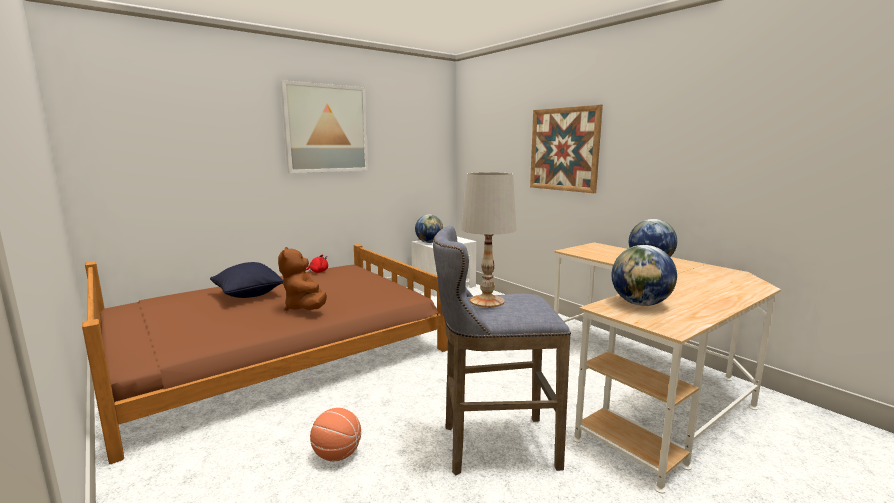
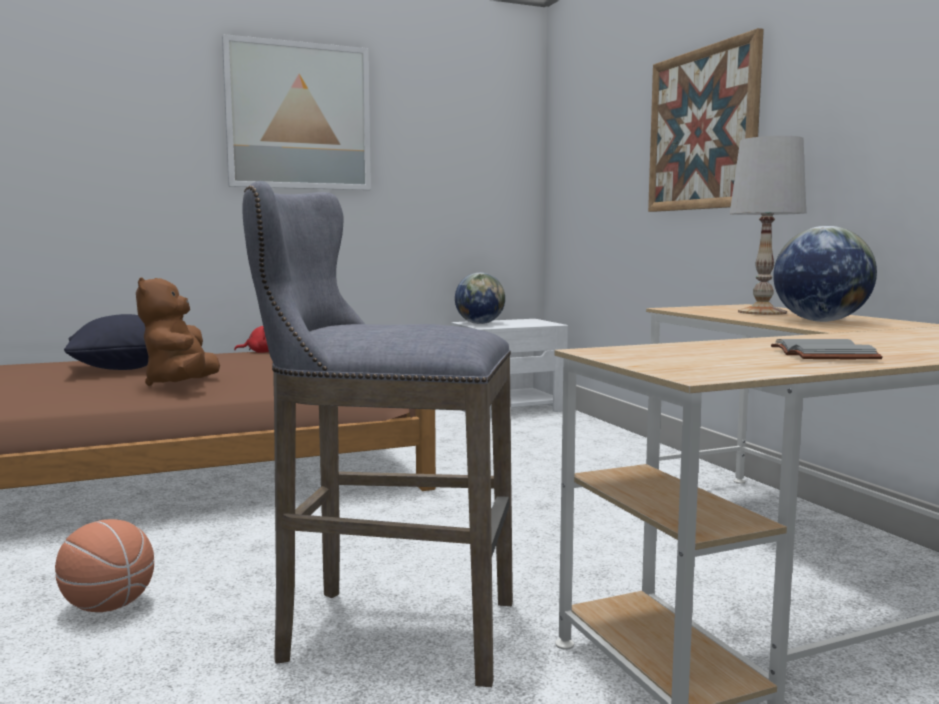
camera: 15 degrees right, 5 degrees down
(487, 301) = (364, 325): white table lamp -> white table lamp (762, 312)
(640, 304) = (693, 351): globe -> none
(696, 303) = (826, 355): none -> grey book

